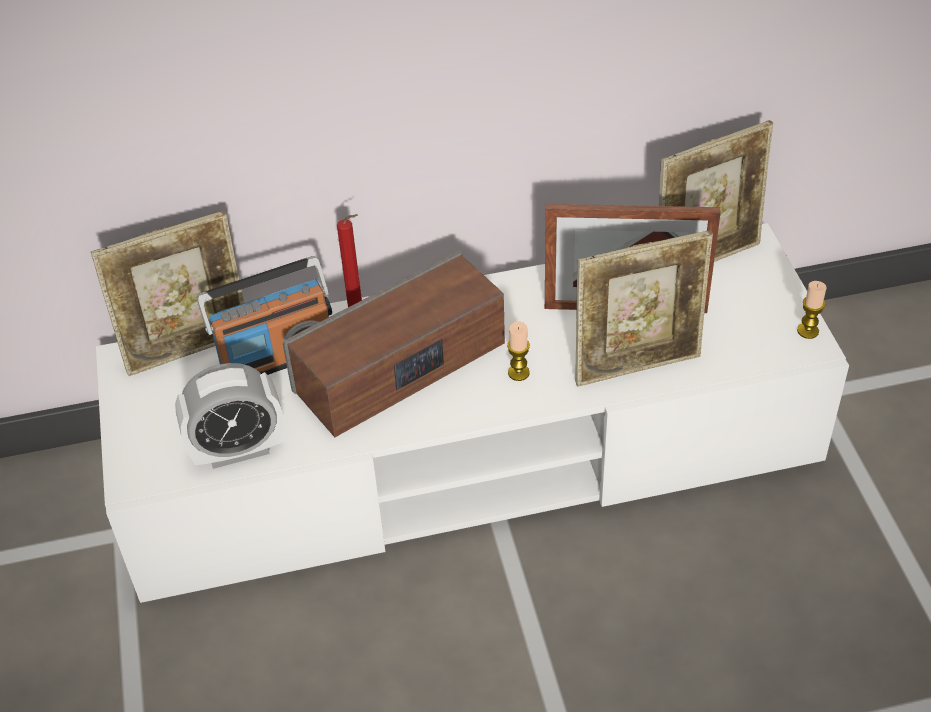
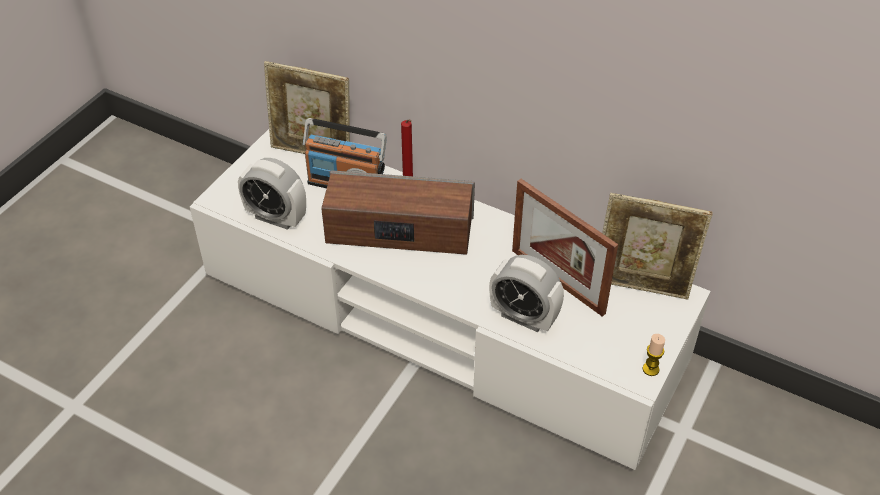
camera: 40 degrees right, 0 degrees up
(518, 373) = (455, 275): candle -> none
(637, 365) = (524, 317): picture frame -> alarm clock

